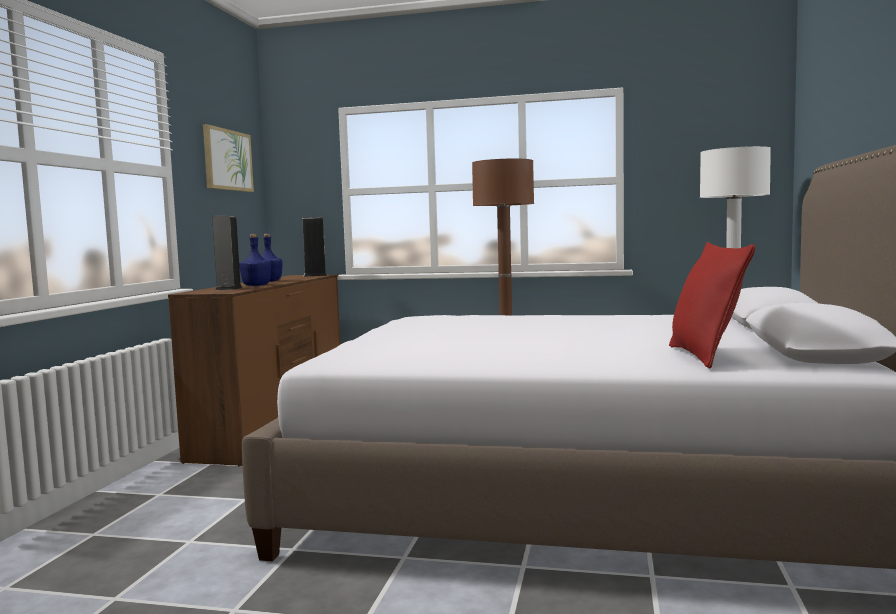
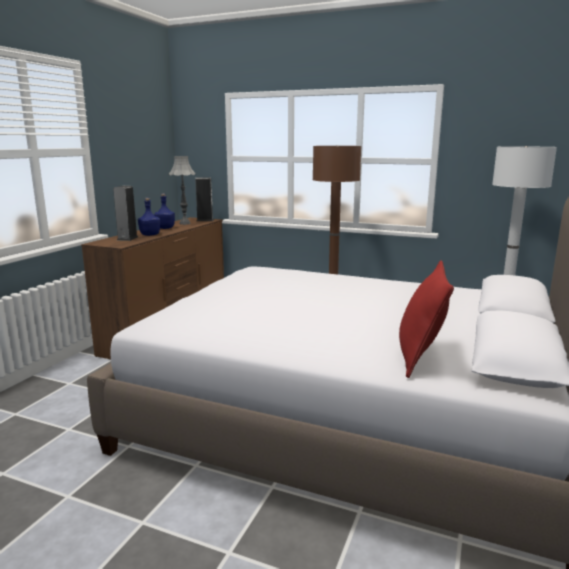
camera: 10 degrees right, 10 degrees up
(227, 160) = (140, 135): picture -> none
(291, 278) = (185, 223): none -> grey table lamp

